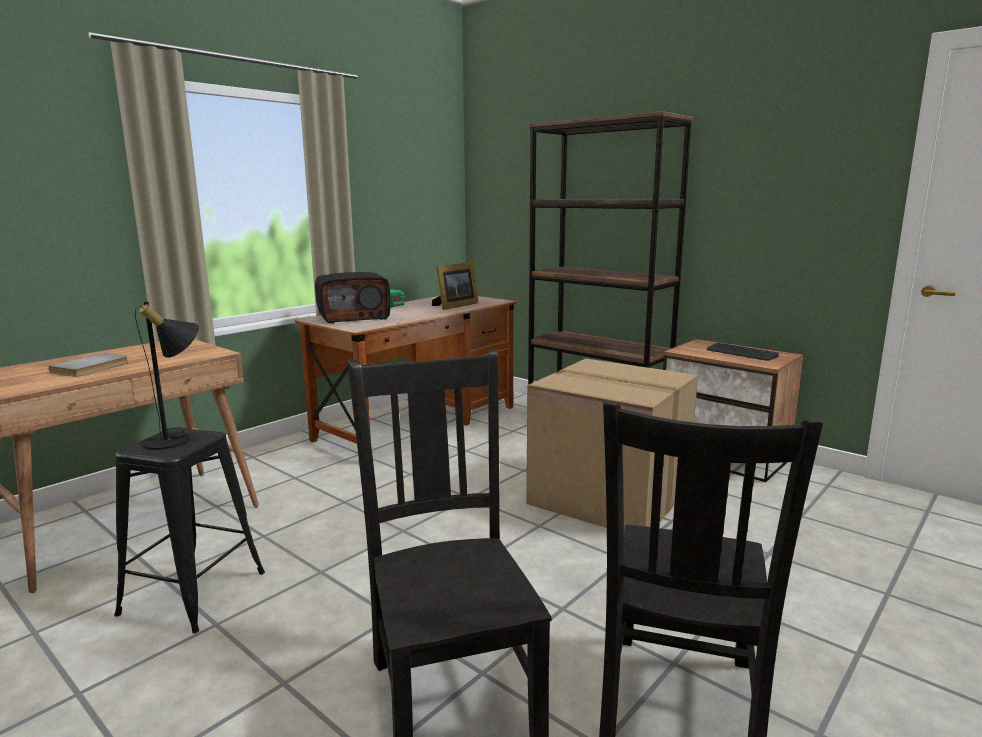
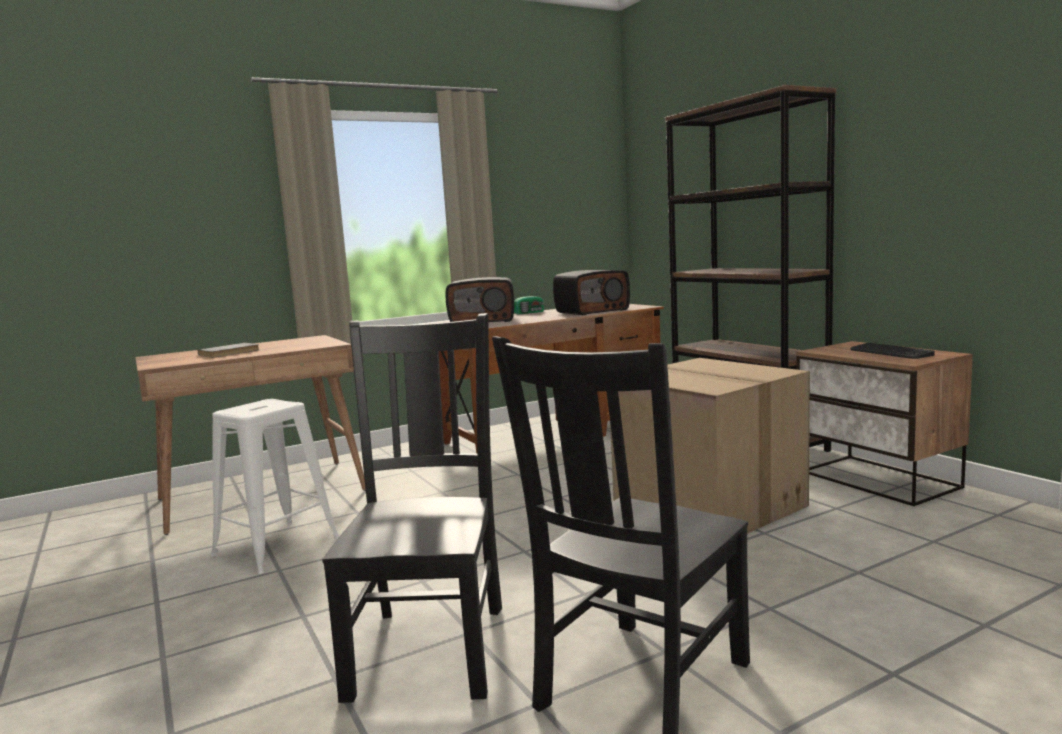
camera: 20 degrees right, 5 degrees down
(176, 439) = (263, 405): black table lamp -> none
(194, 592) = (277, 546): black stool -> white stool
(455, 306) = (592, 311): picture frame -> radio

